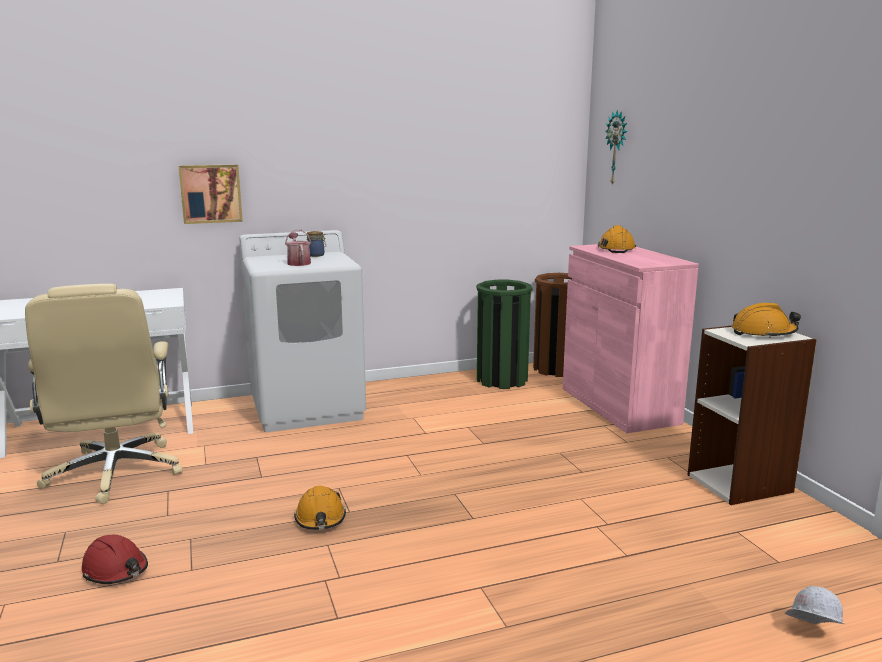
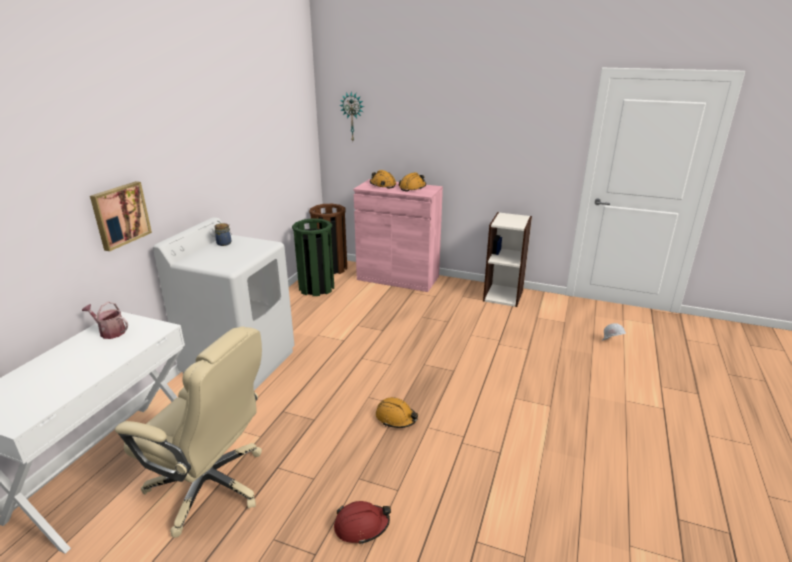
camera: 50 degrees left, 10 degrees up
(298, 263) = (237, 254): watering can -> watering can (110, 332)
(763, 333) = (512, 219): orange hard hat -> orange hard hat (412, 188)

